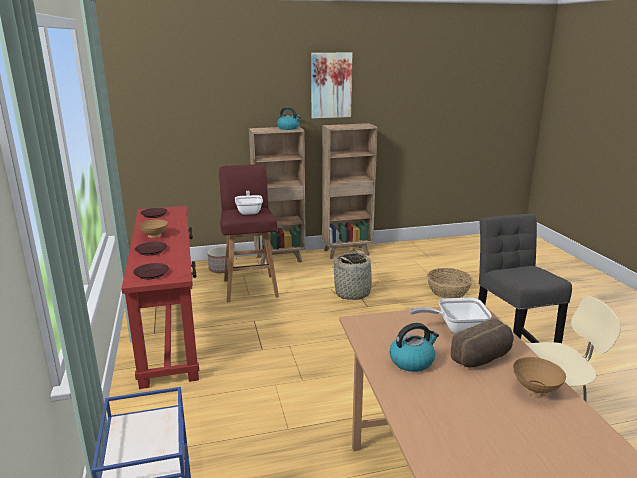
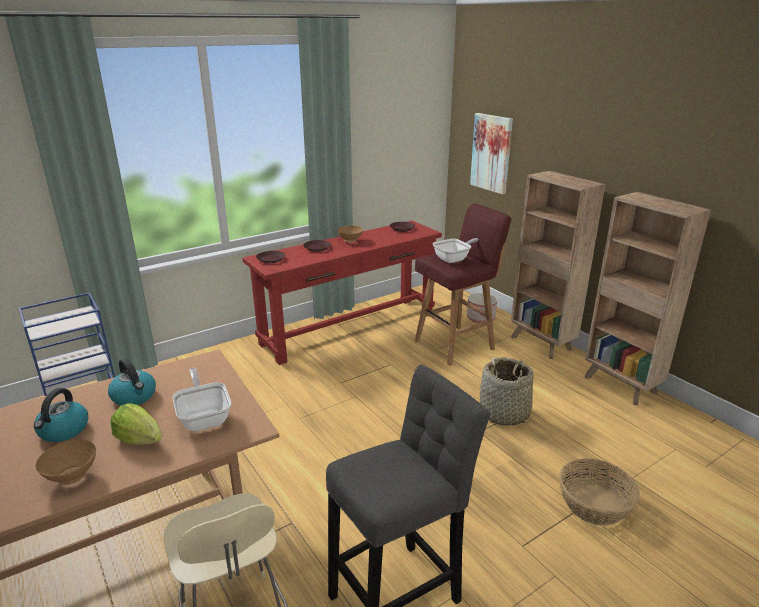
camera: 70 degrees right, 5 degrees up
(288, 128) = (578, 182): kettle -> kettle (63, 430)
(331, 85) = (668, 135): picture -> picture (491, 153)
(483, 358) = (139, 439): bread -> lettuce

